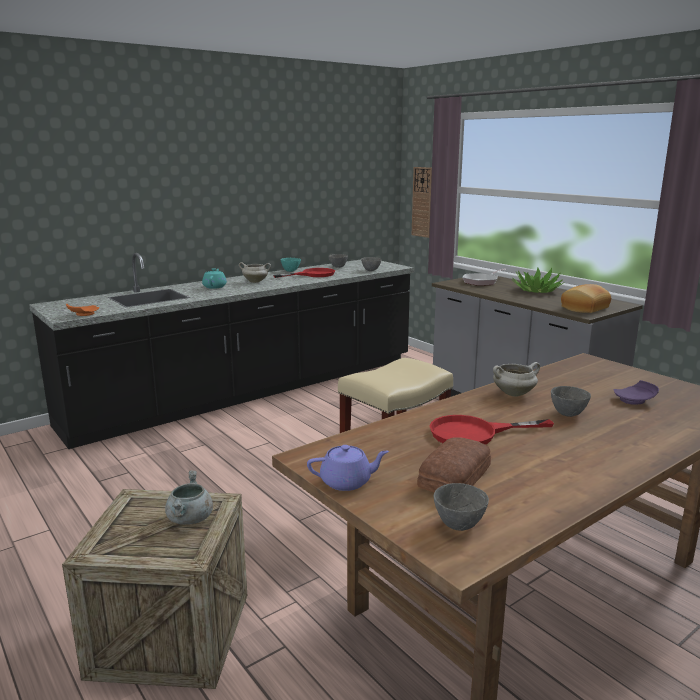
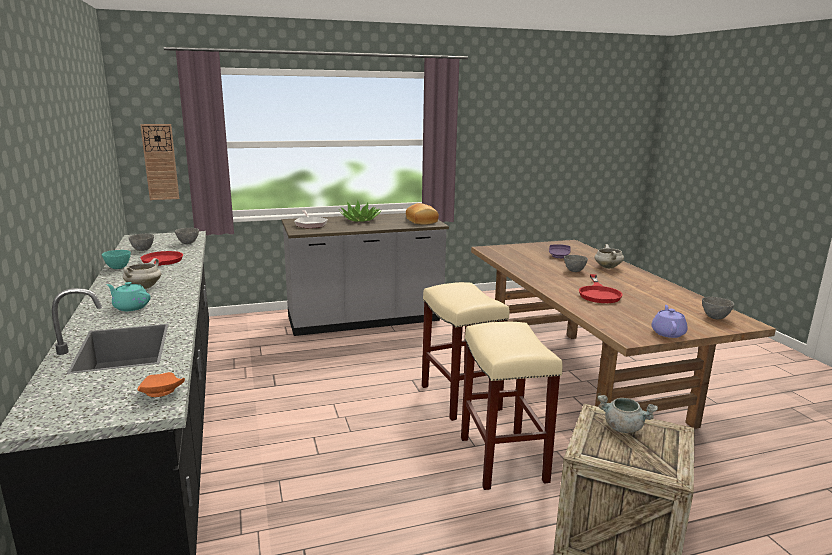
camera: 70 degrees left, 0 degrees up
(283, 540) = (501, 458): none -> beige stool
(456, 477) = (659, 308): bread -> none
(514, 393) = (537, 274): white cooking pot -> white cooking pot (607, 267)

